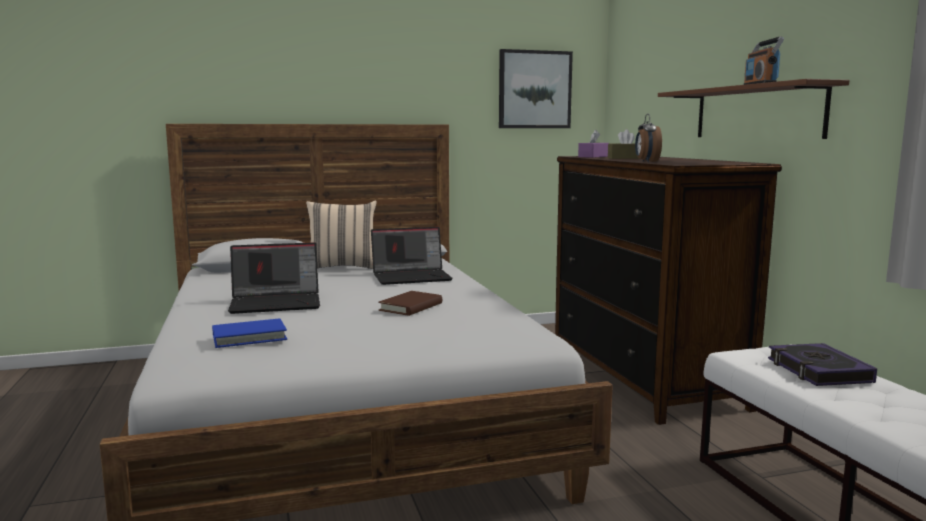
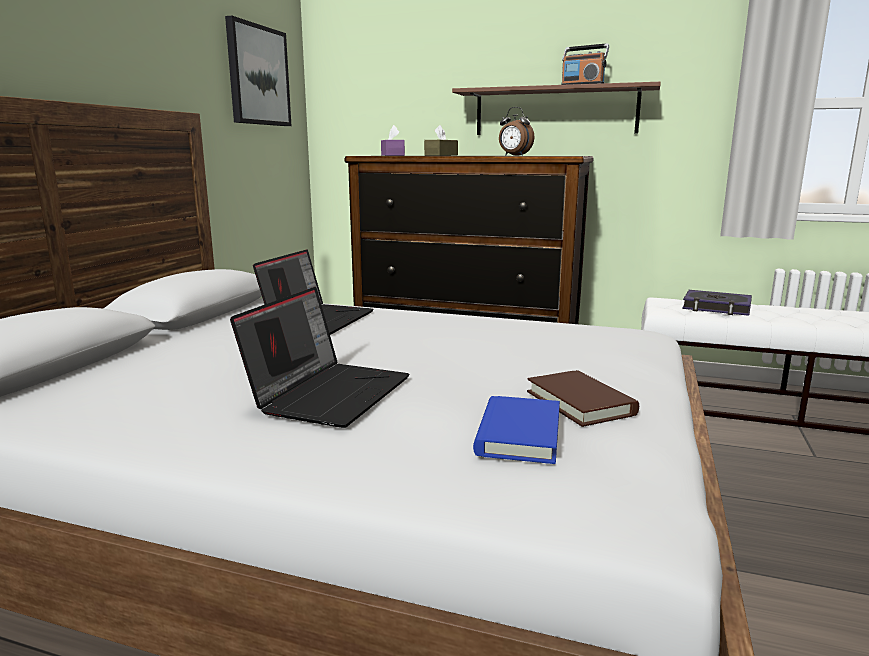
camera: 55 degrees left, 5 degrees up
(343, 268) = (185, 333): beige pillow -> none
(411, 307) = (459, 344): brown book -> brown book (580, 403)

